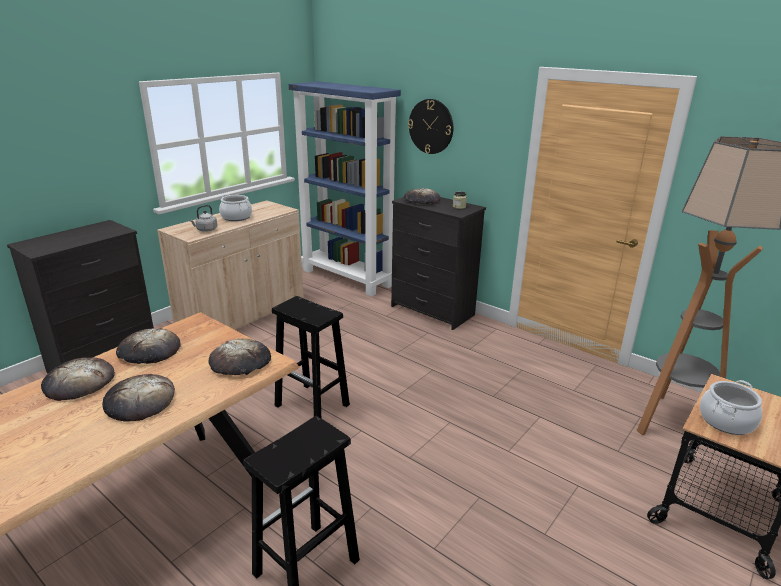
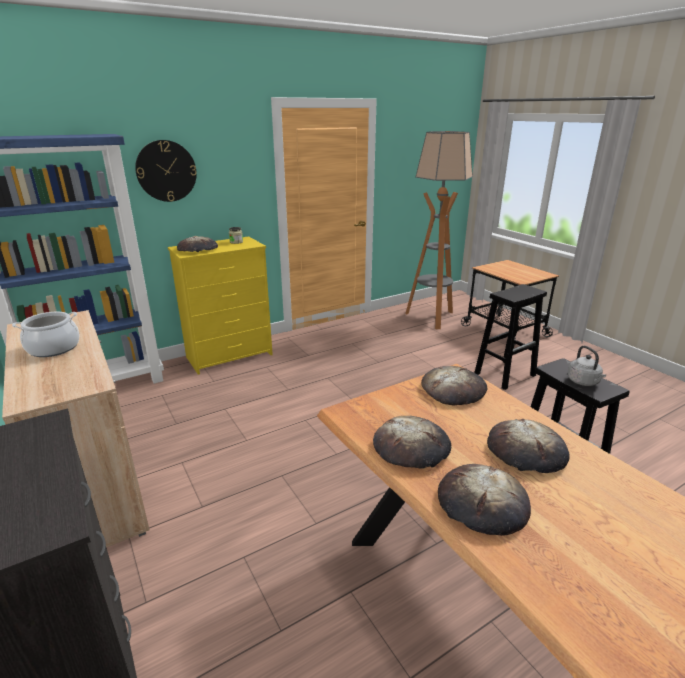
camera: 70 degrees left, 0 degrees up
(205, 230) = (78, 373): grey kettle -> grey kettle (584, 382)
(313, 405) = (346, 452): black stool -> black stool (505, 374)
(432, 311) = (230, 356): black dresser -> yellow dresser
(726, 421) = (517, 276): cooking pot -> none

